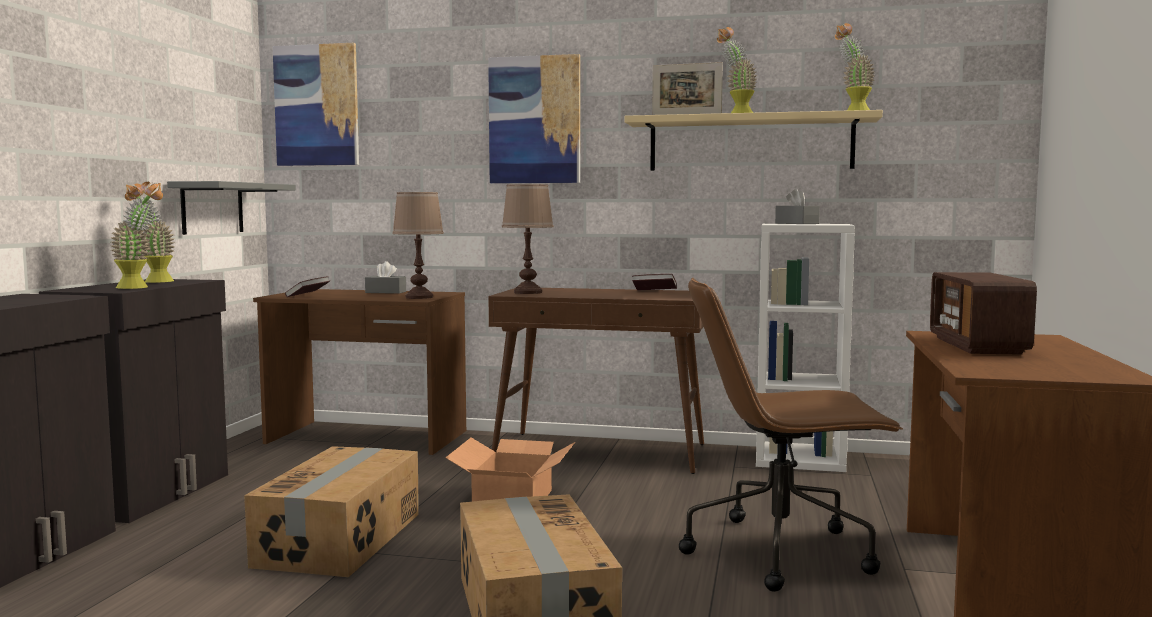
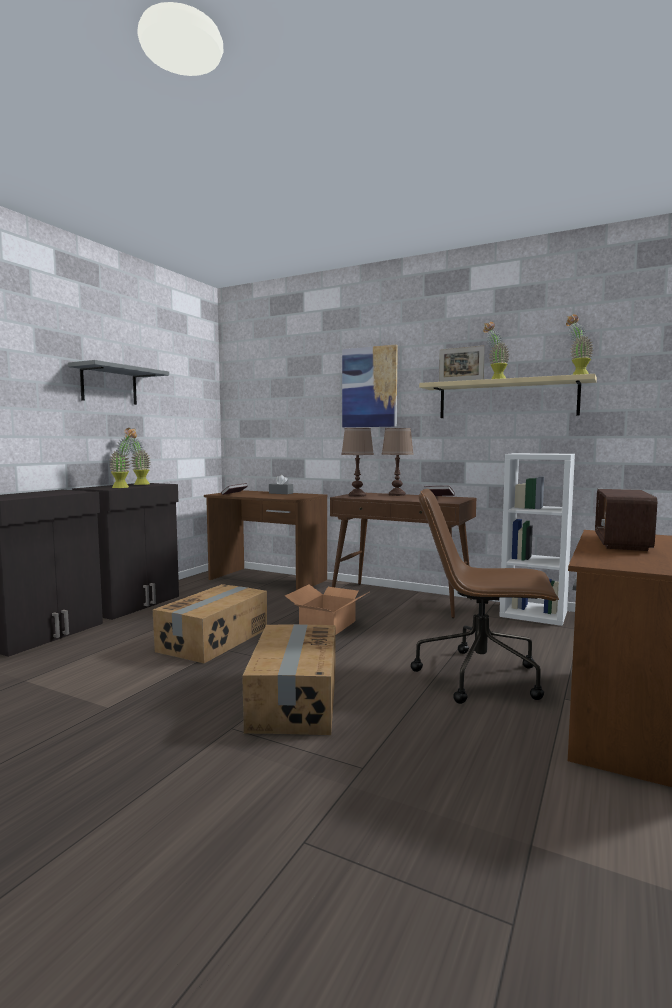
camera: 15 degrees right, 0 degrees up
(212, 208) = (184, 442): grey shelf -> grey shelf (109, 385)
(317, 105) = (248, 382): picture -> none
(419, 297) = (295, 497): brown table lamp -> brown table lamp (397, 495)
(796, 223) = (534, 453): grey tissue box -> none

